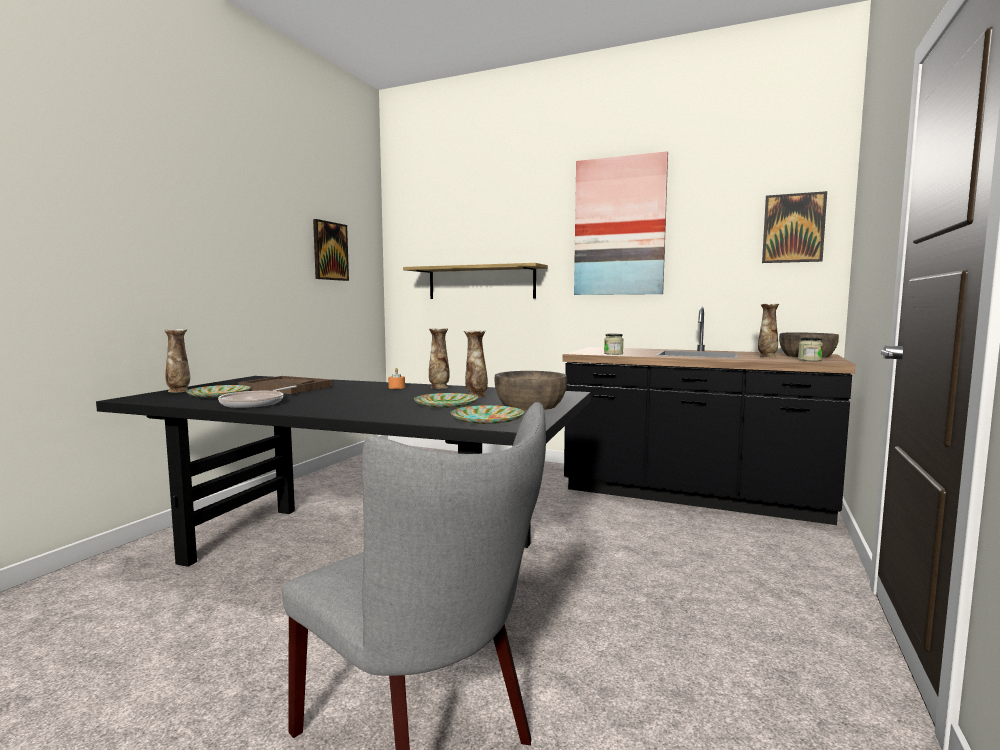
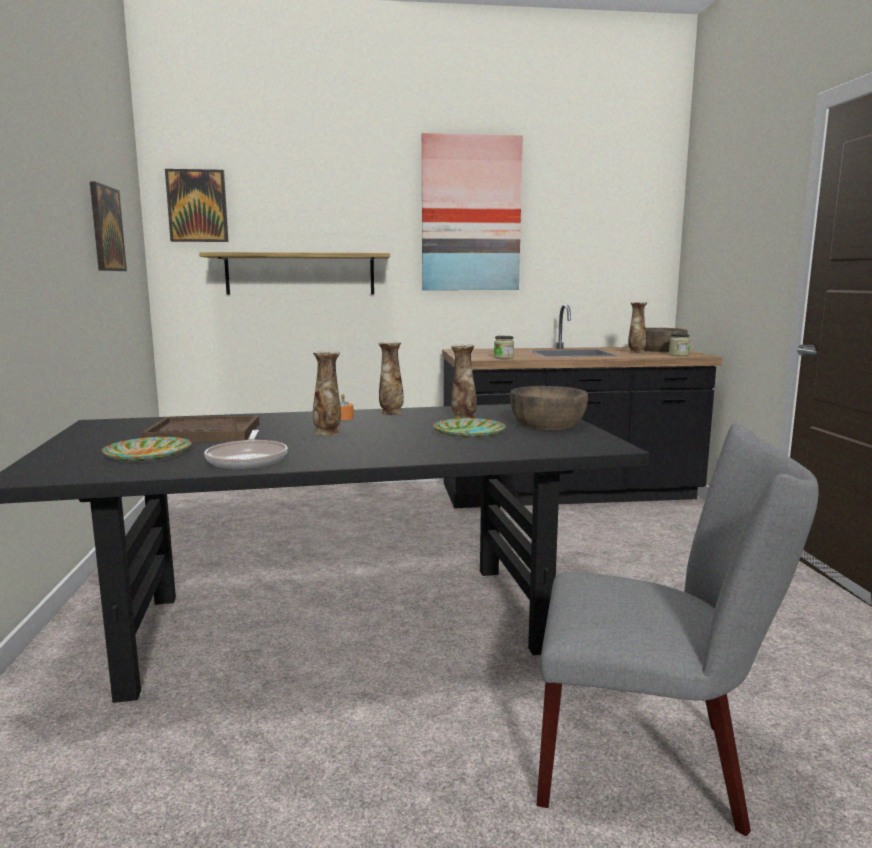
camera: 30 degrees left, 5 degrees up
(179, 391) = (57, 456): vase -> vase (327, 432)
(486, 419) = (561, 444): plate -> none
(793, 228) = (635, 227): picture -> picture (197, 206)

